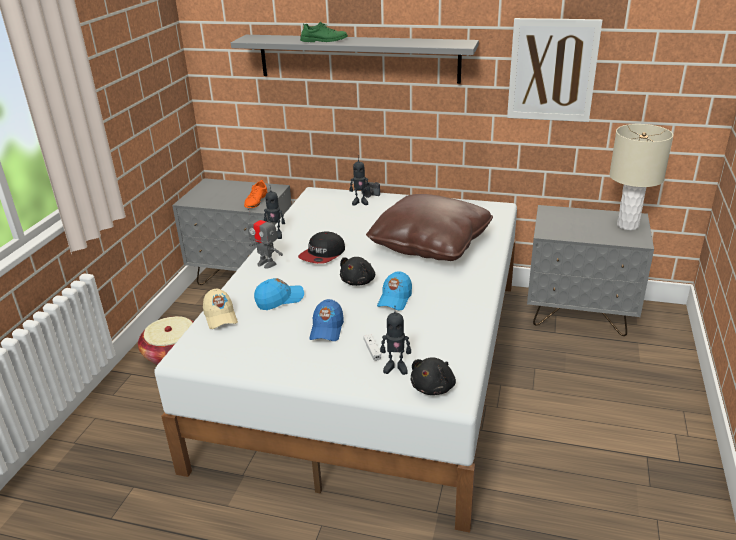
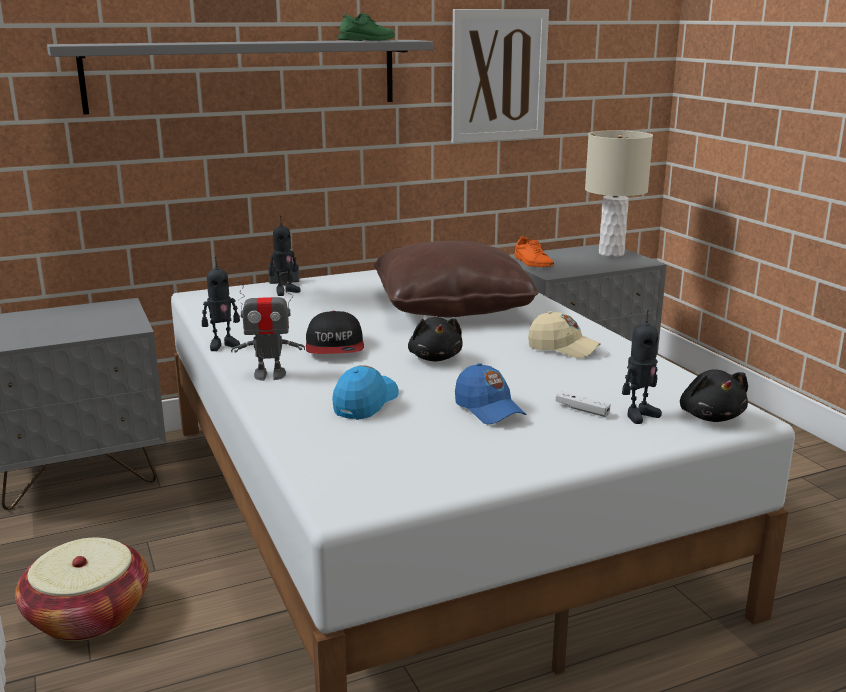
camera: 40 degrees left, 10 degrees down
(220, 317) = (312, 445): beige cap -> beige cap (563, 348)
(256, 201) = (114, 322): orange shoe -> orange shoe (533, 262)
(324, 40) = (207, 42): green shoe -> green shoe (367, 40)
(395, 299) = (511, 360): blue cap -> none

